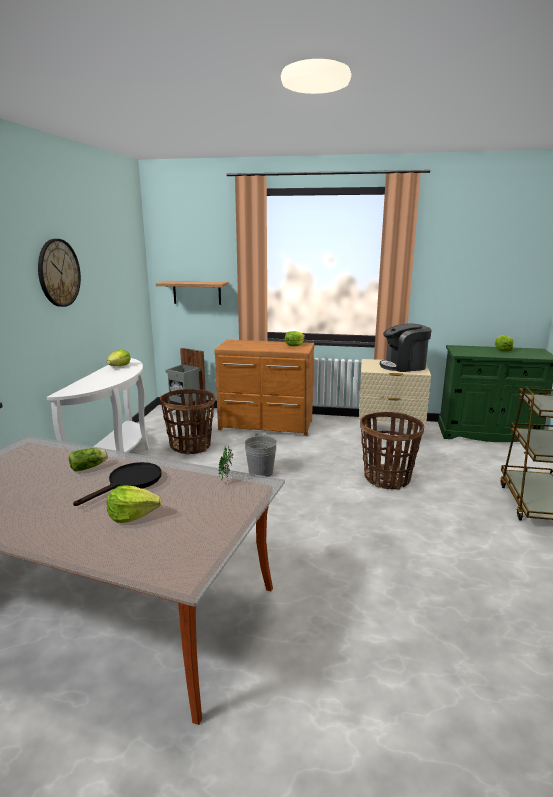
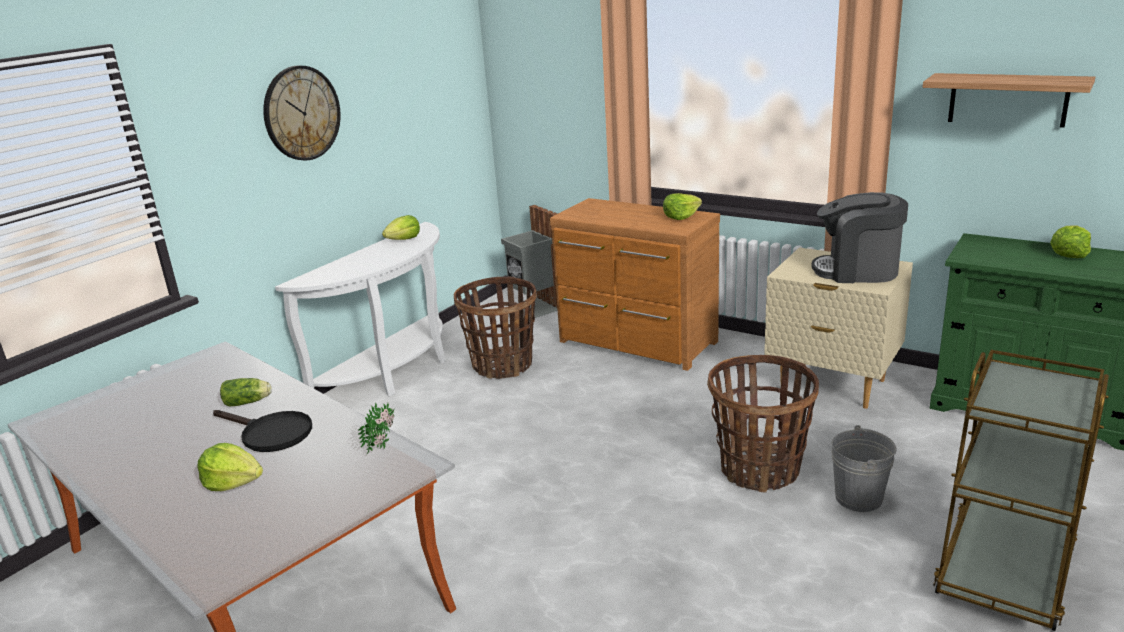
camera: 25 degrees right, 5 degrees up
(129, 483) = (270, 434): black frying pan -> black frying pan turned 60 degrees clockwise
(197, 292) = (552, 119): shelf -> shelf (1007, 99)
(261, 472) = (570, 425): grey bucket -> grey bucket (858, 498)

